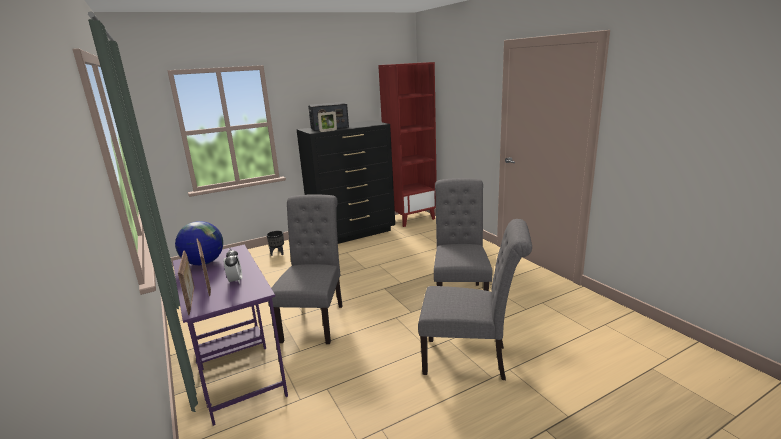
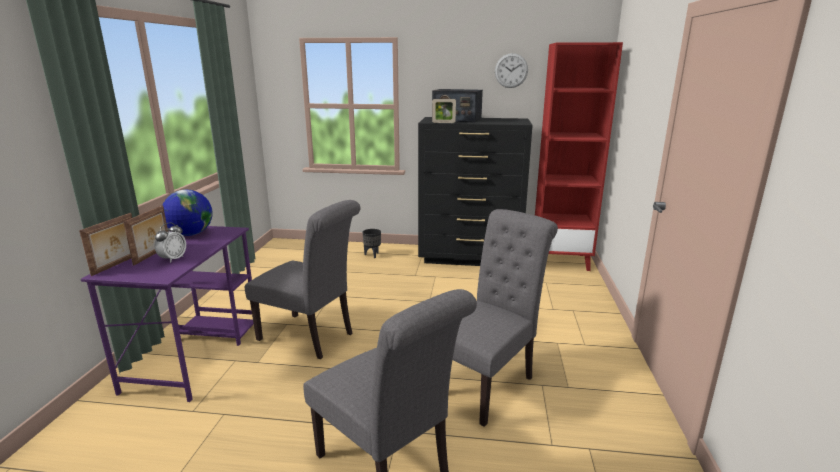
camera: 35 degrees right, 0 degrees up
(315, 320) = (310, 337): grey chair -> grey chair turned 75 degrees clockwise
(354, 86) = (511, 70): none -> wall clock

